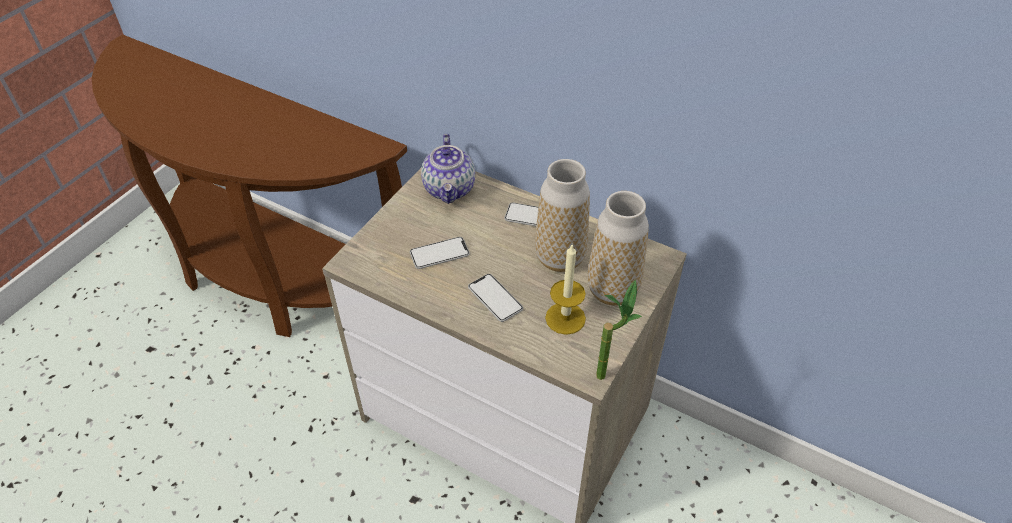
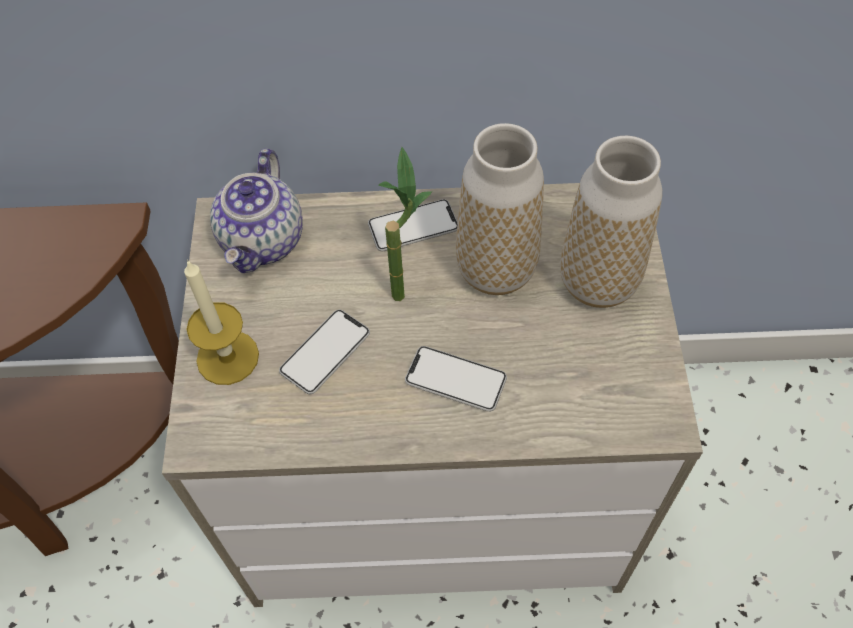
camera: 30 degrees left, 10 degrees up
(450, 189) = (264, 241): teapot -> teapot turned 45 degrees clockwise
(565, 318) = (569, 357): candle -> candle (227, 357)
(608, 371) = (680, 404): potted plant -> potted plant (404, 285)

